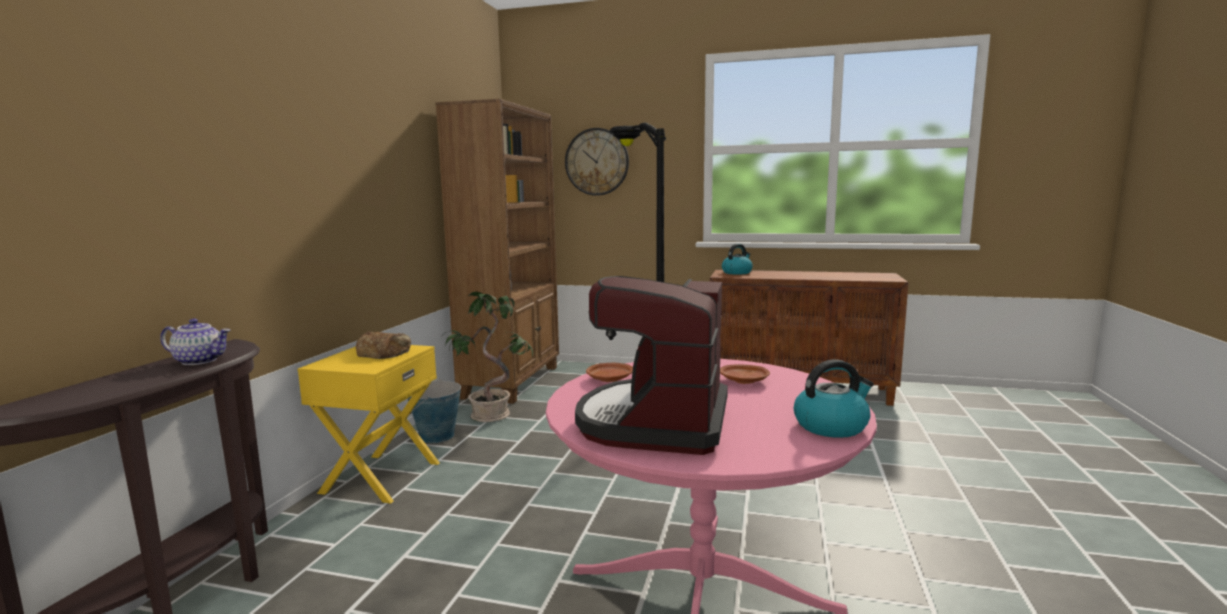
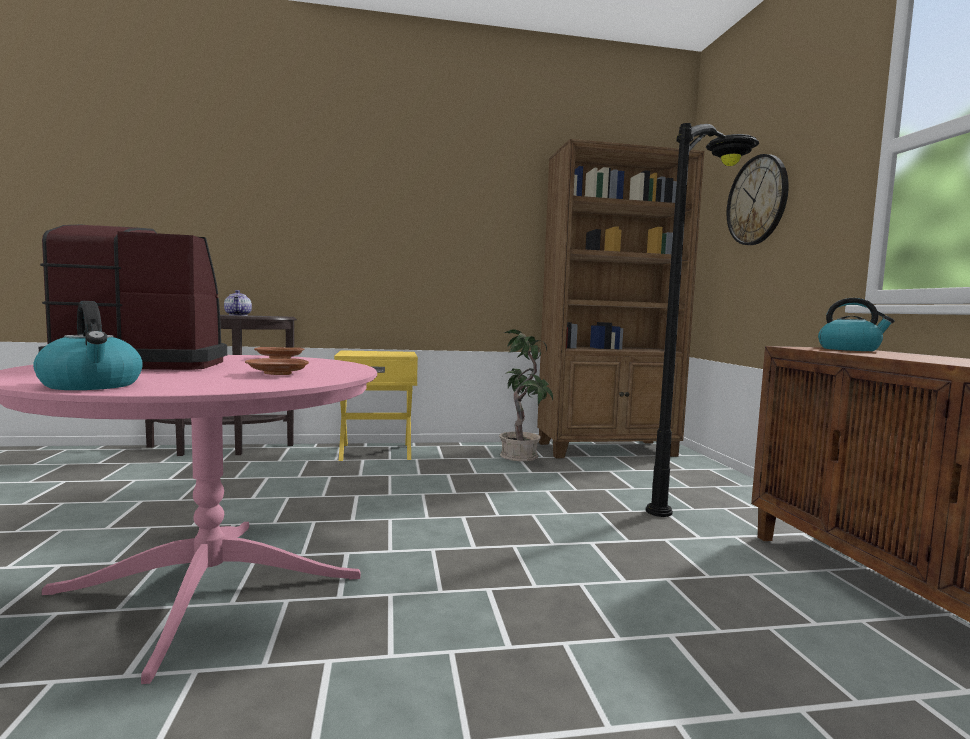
camera: 65 degrees right, 5 degrees down
(384, 352) = (389, 353): bread -> none
(437, 436) = (457, 451): bucket -> none

